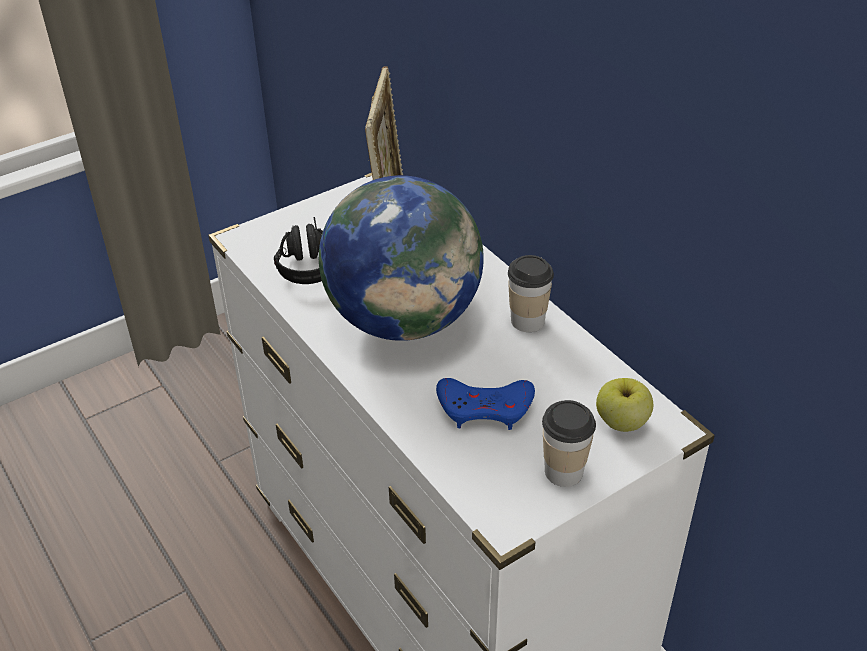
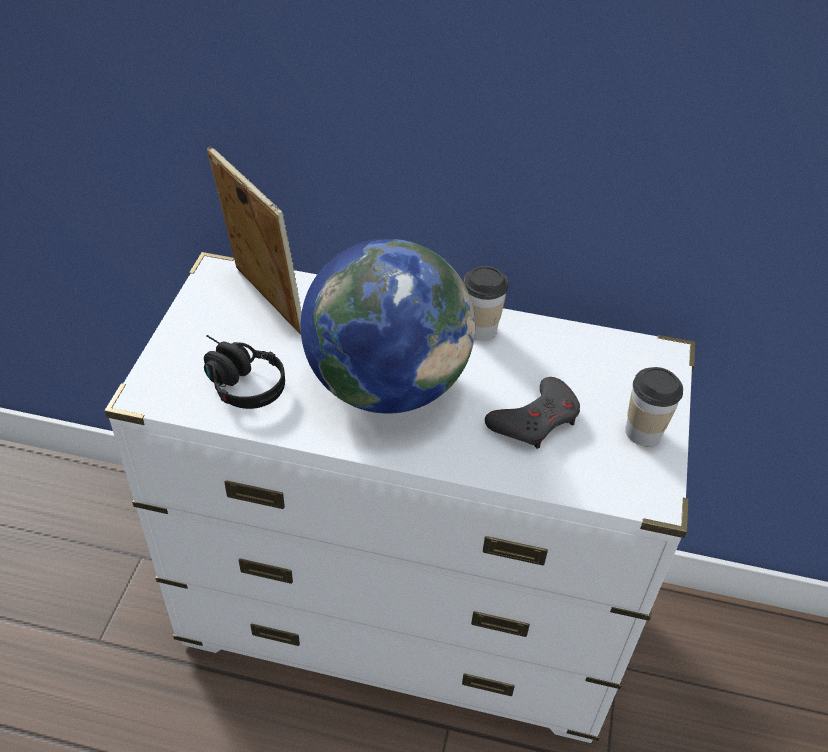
camera: 45 degrees left, 5 degrees up
(485, 408) = (535, 419): blue game controller -> grey game controller
(621, 422) = (634, 369): apple -> none

